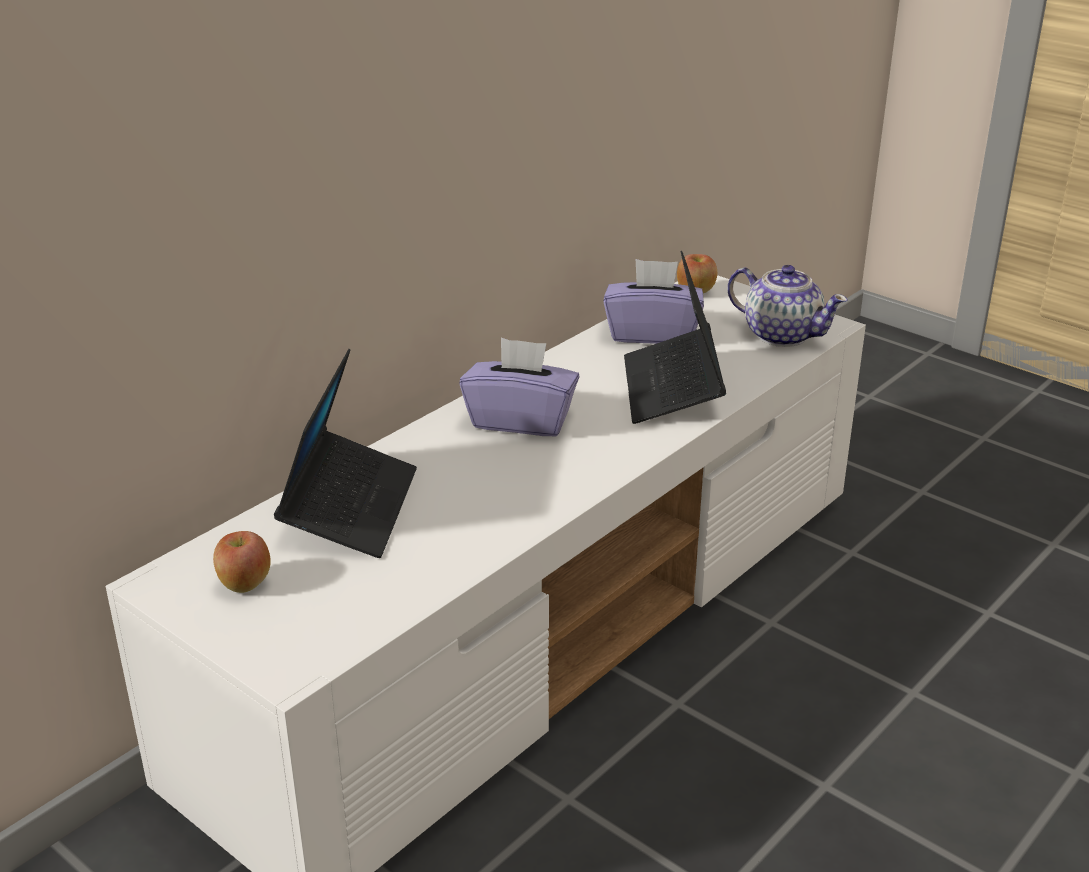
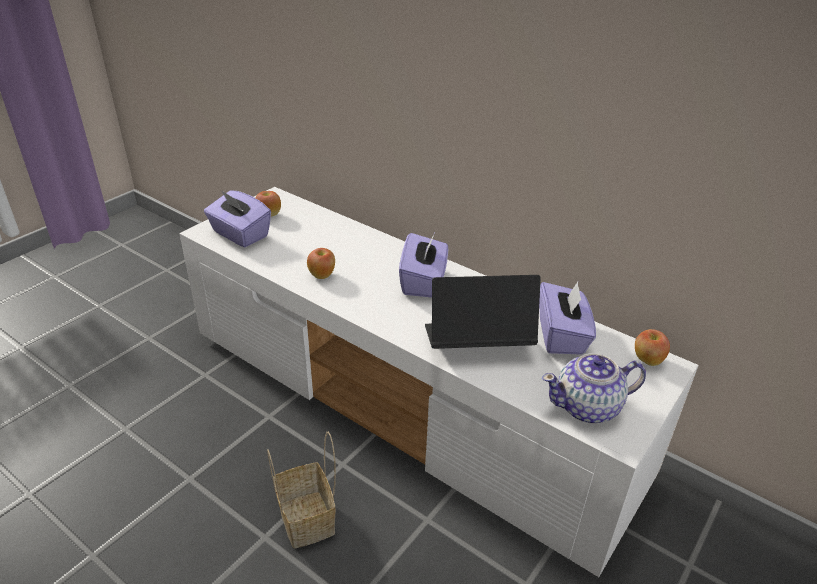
camera: 85 degrees right, 5 degrees up
(319, 618) = (240, 234): none -> purple tissue box
(350, 507) = (329, 234): laptop -> none
(490, 513) = (322, 275): none -> apple
(781, 334) = (588, 407): teapot -> teapot turned 45 degrees clockwise
(788, 738) = (308, 520): none -> basket

